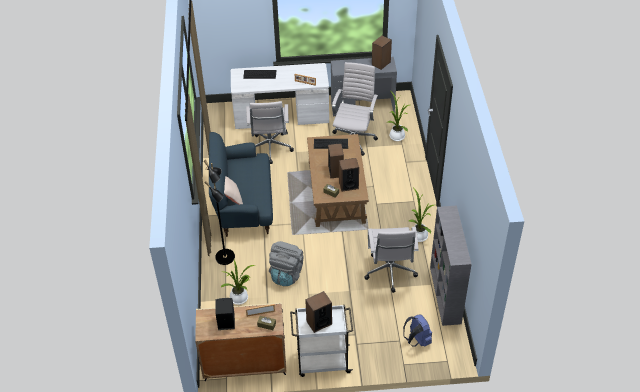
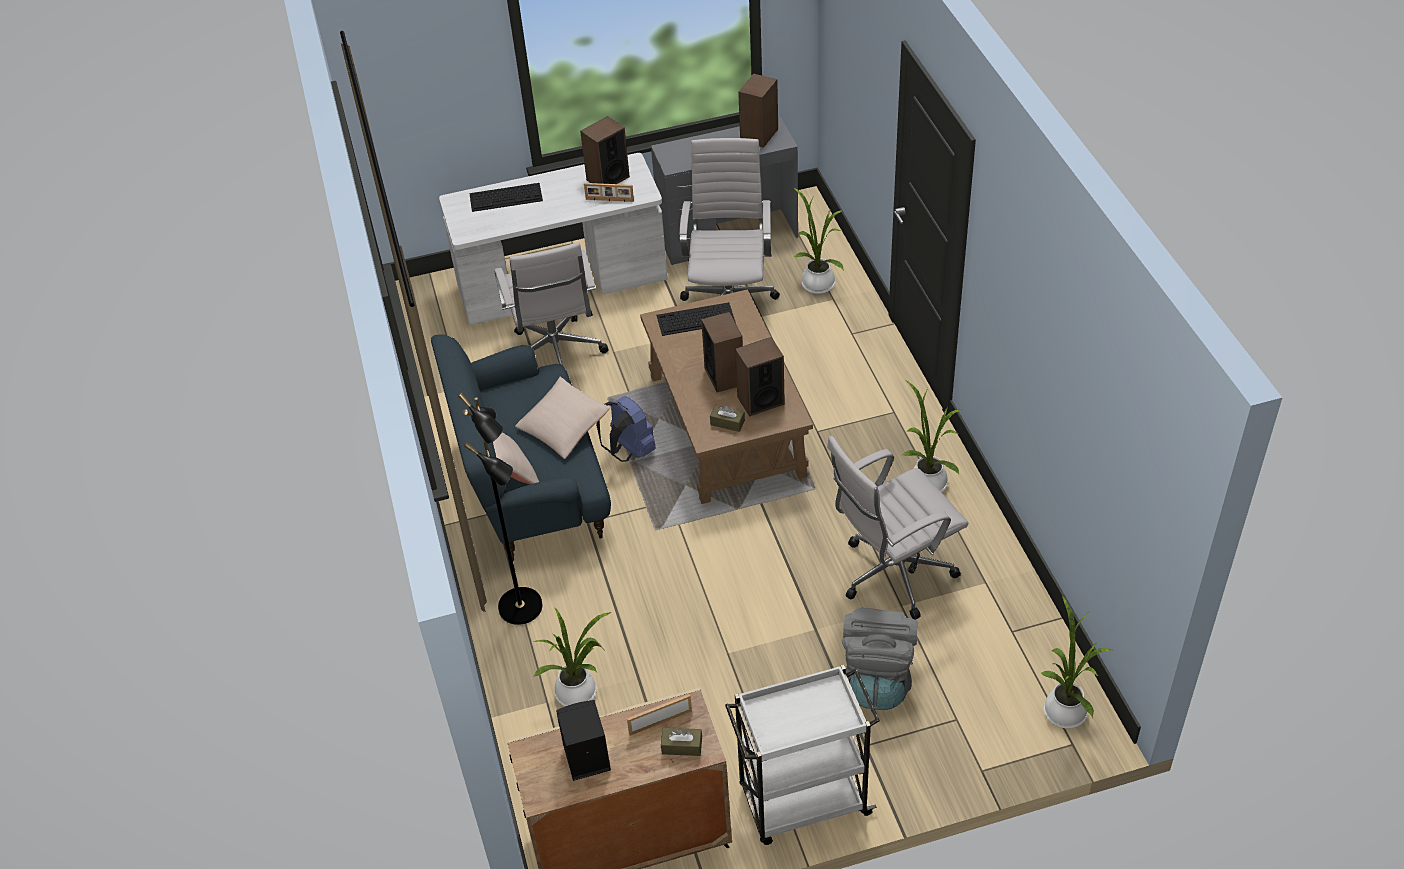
camera: 10 degrees left, 0 degrees up
(260, 182) = (563, 427): none -> beige pillow
(286, 274) = (667, 619): grey backpack -> grey backpack (877, 679)
(319, 322) = (796, 717): speaker -> speaker (607, 178)
(390, 273) = (891, 575): white office chair -> white office chair turned 75 degrees clockwise
(417, 340) = (994, 711): blue backpack -> blue backpack (629, 451)
(445, 295) = (1023, 601): grey bookcase -> none
(448, 345) = (1064, 709): none -> potted plant

